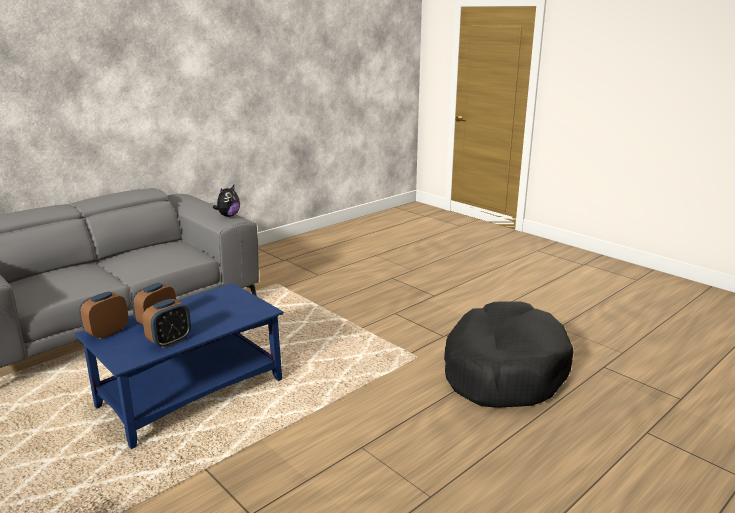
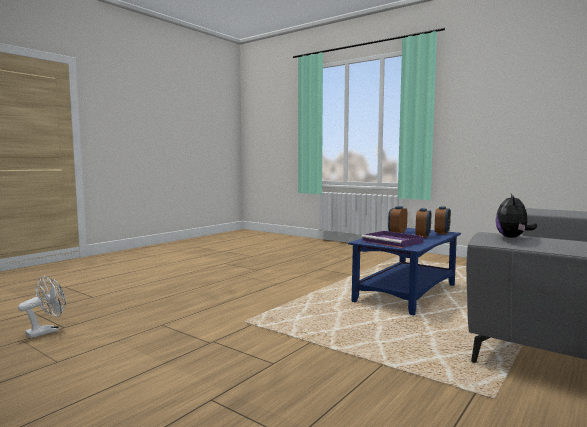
camera: 170 degrees right, 15 degrees down
(227, 306) = (393, 242): none -> purple tray
(503, 370) = (166, 319): black dog bed -> none
(614, 362) = (47, 331): none -> white fan

